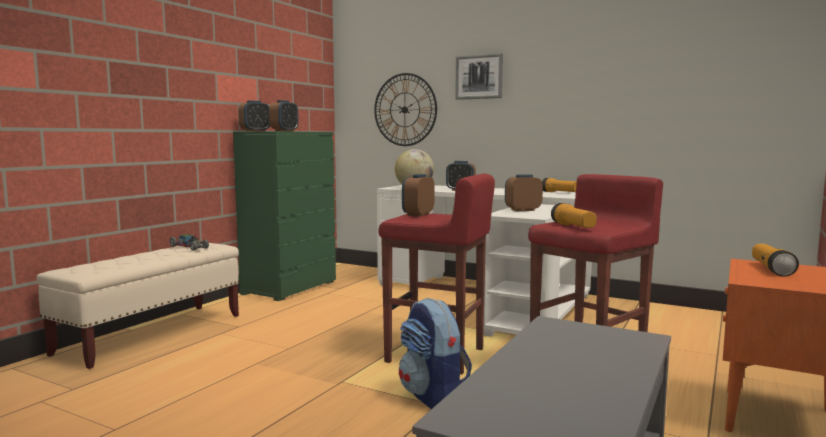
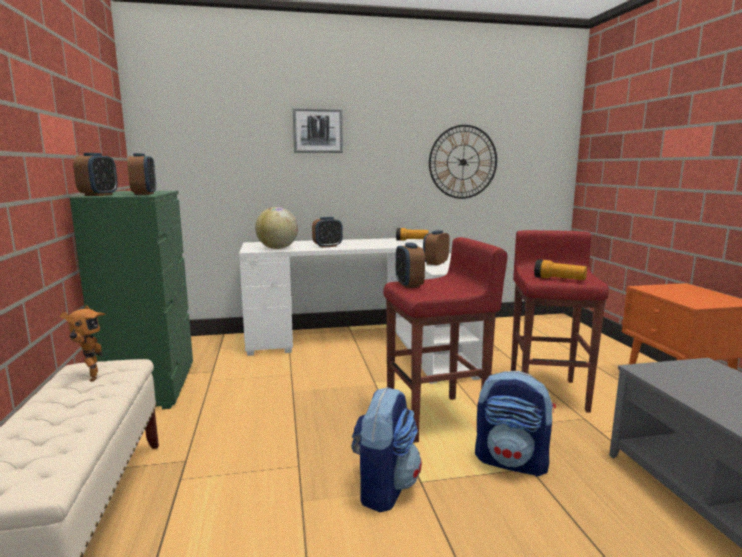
camera: 40 degrees left, 5 degrees up
(189, 247) = (90, 377): toy car -> toy robot
(312, 375) = (384, 487): none -> backpack
(405, 109) = (231, 161): wall clock -> wall clock (463, 162)
(771, 269) = (670, 291): flashlight -> none

